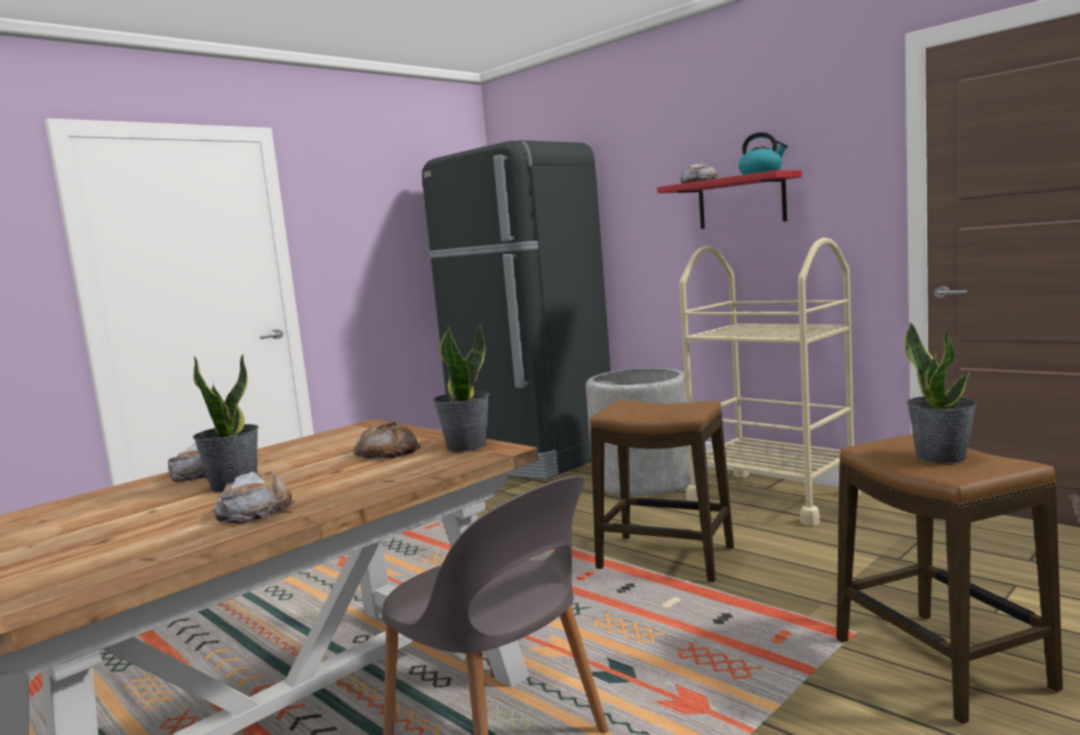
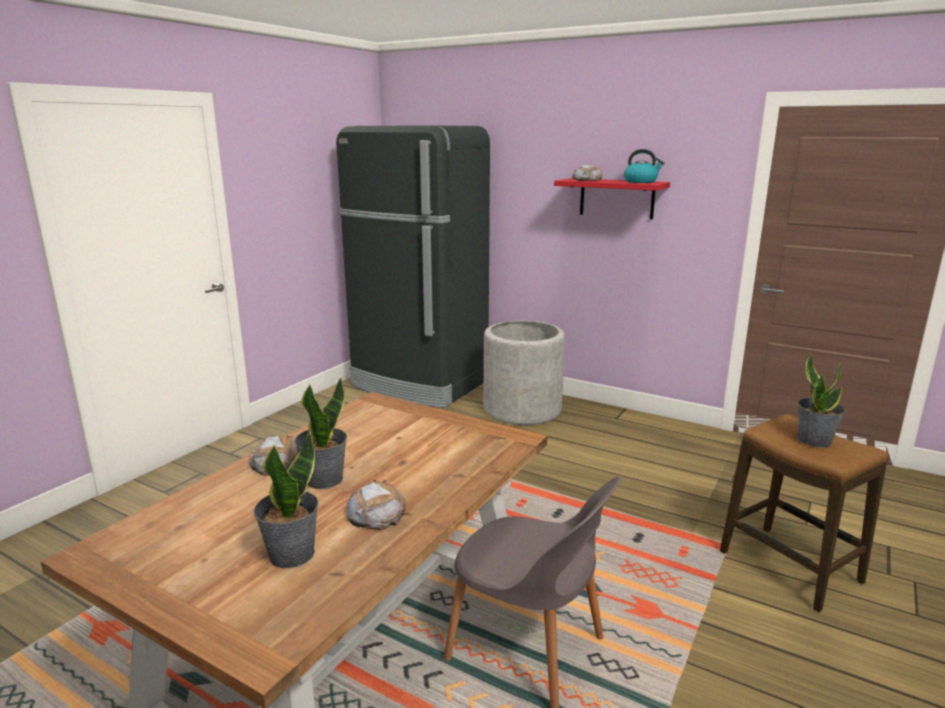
camera: 15 degrees left, 10 degrees up
(387, 452) = (425, 438): bread -> none
(466, 446) = (487, 432): potted plant -> potted plant (291, 554)
(665, 558) = (573, 484): stool -> none
(772, 497) = (625, 426): beige cart -> none

